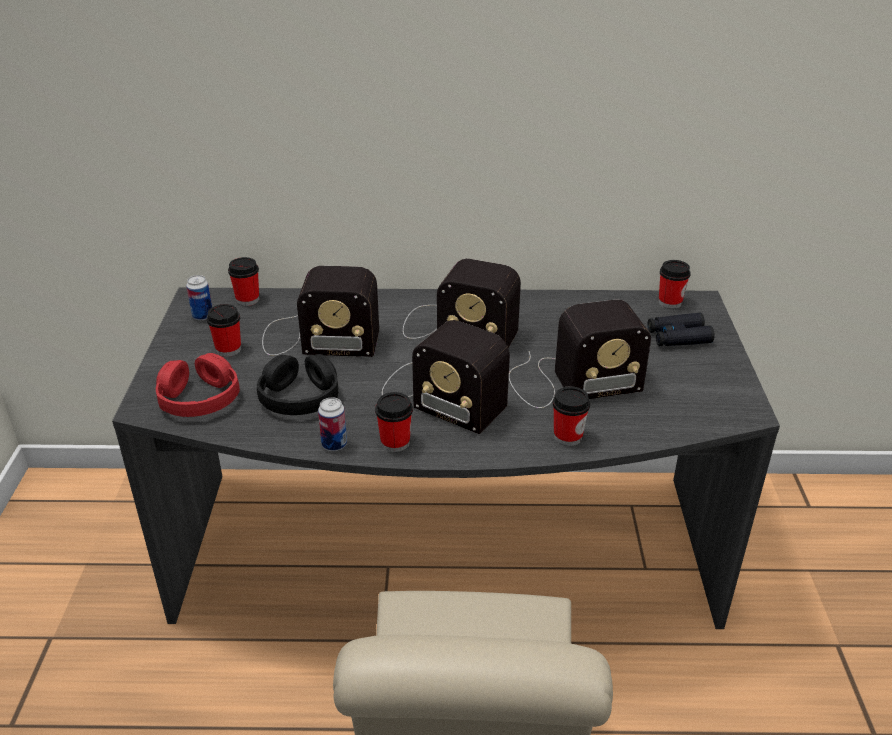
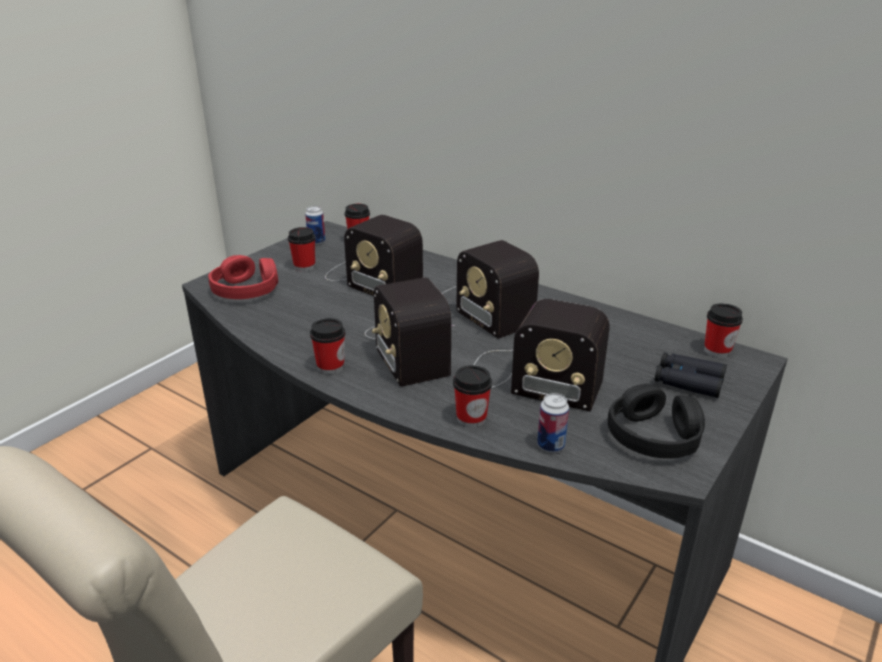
camera: 35 degrees right, 5 degrees down
(300, 397) = (308, 312): black headphones -> black headphones (654, 436)
(334, 444) = (288, 351): can -> can (551, 445)

